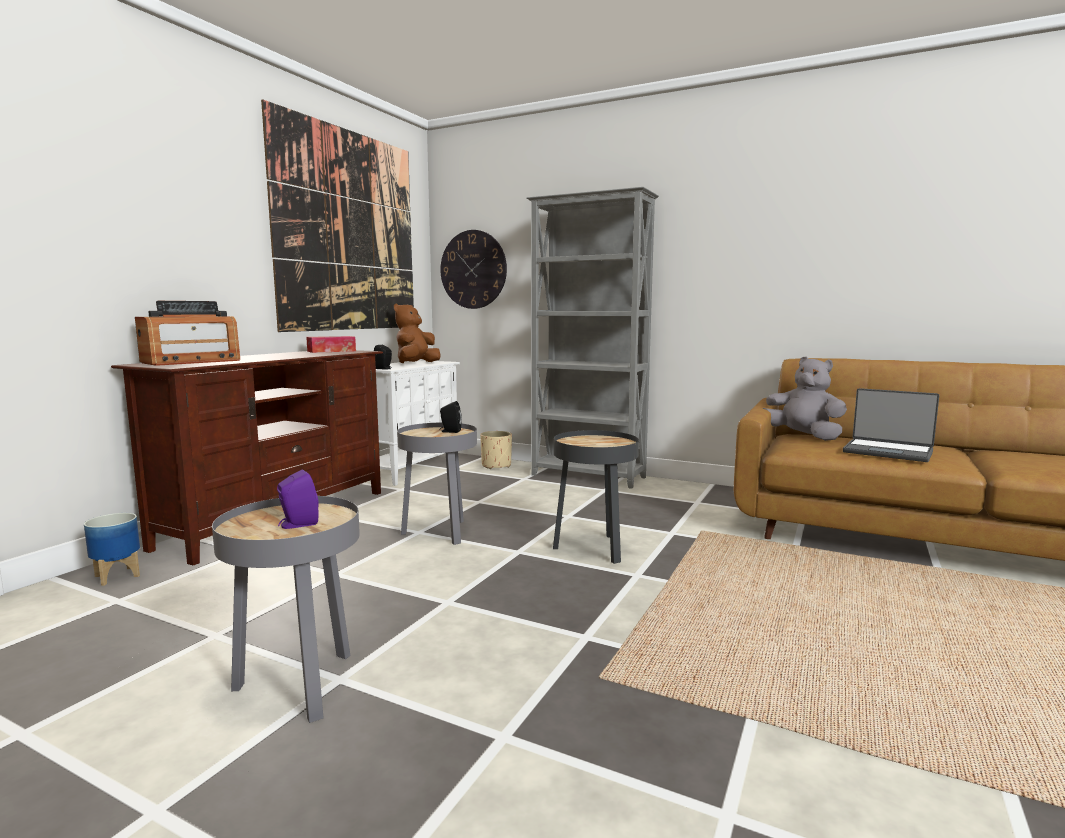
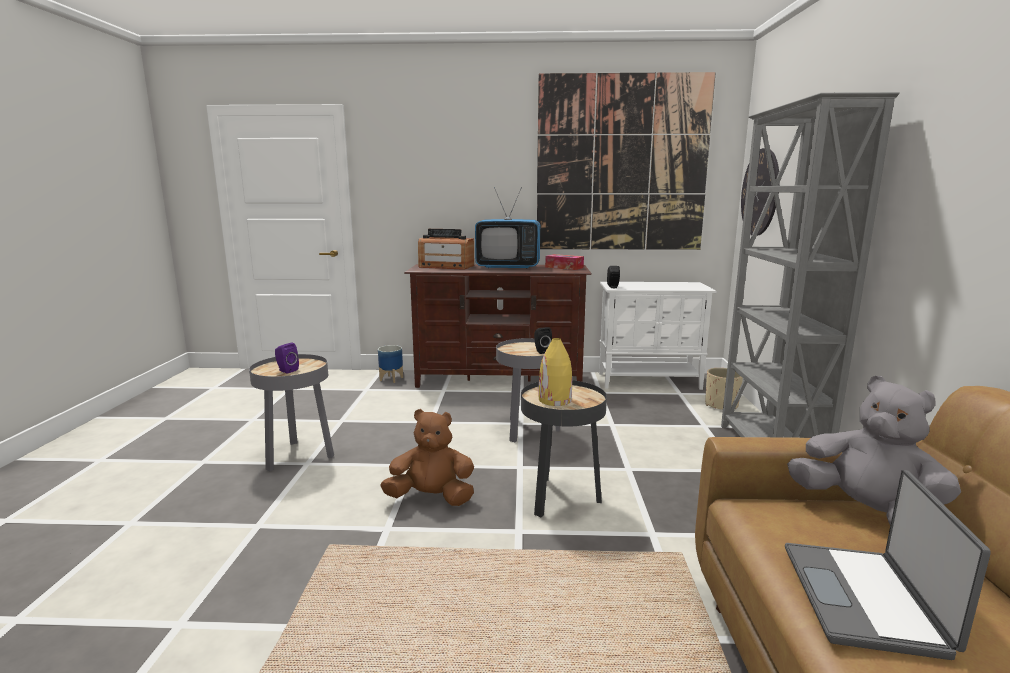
camera: 65 degrees right, 5 degrees up
(272, 355) = (508, 267): none -> television
(416, 363) = (668, 286): brown plush toy -> brown plush toy (431, 498)
(598, 445) = (554, 400): none -> yellow vase
(802, 436) = (866, 514): grey plush toy -> grey plush toy turned 60 degrees counterclockwise

